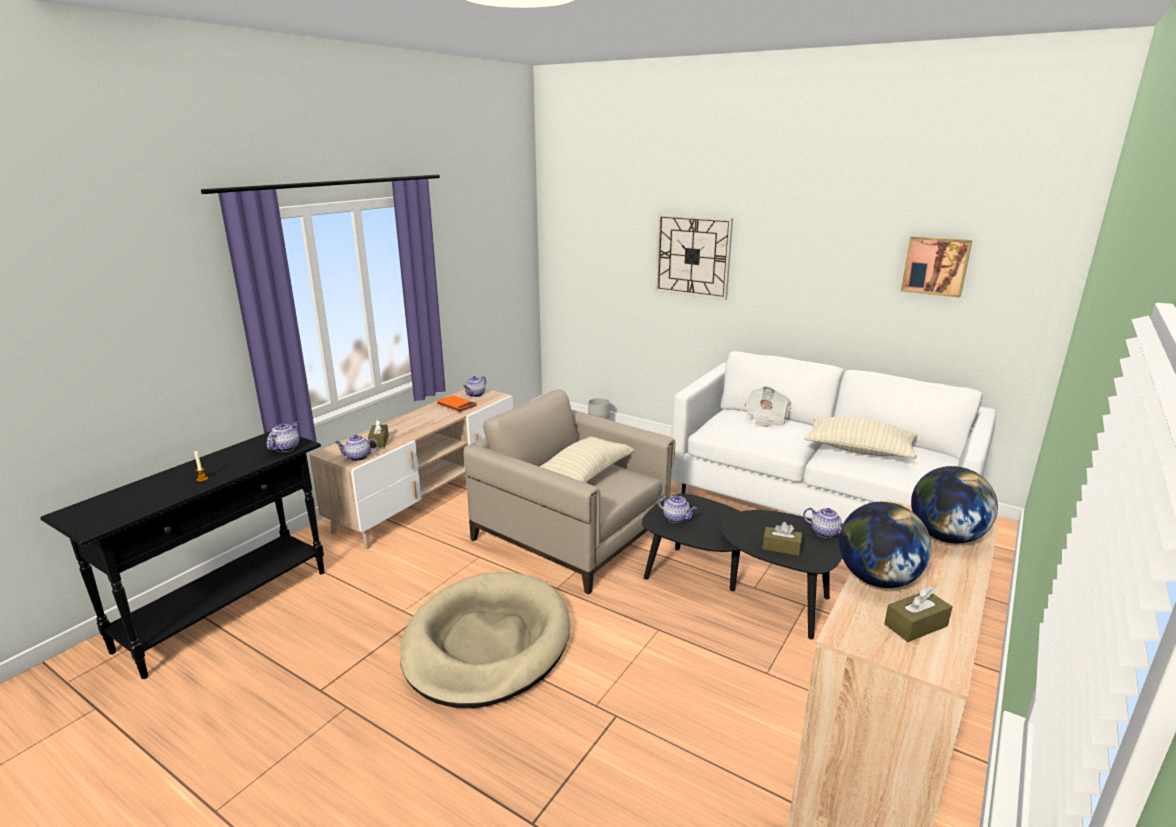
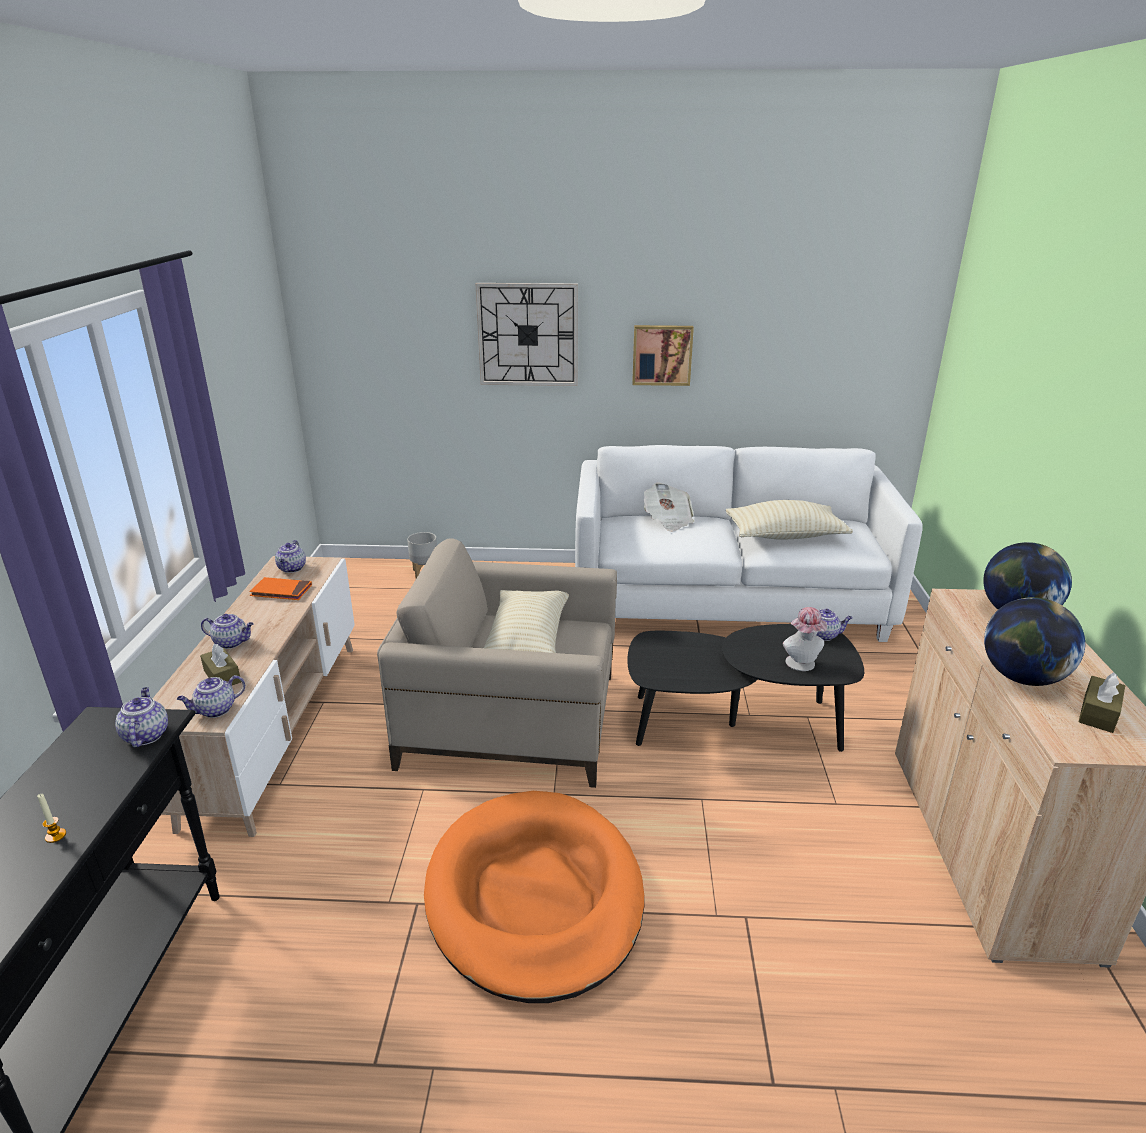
camera: 30 degrees left, 5 degrees up
(487, 643) = (535, 897): beige dog bed -> orange dog bed
(676, 518) = (665, 665): teapot -> teapot (232, 642)
(781, 547) = (802, 665): brown tissue box -> hat
(935, 266) = (811, 323): picture -> picture (662, 355)

